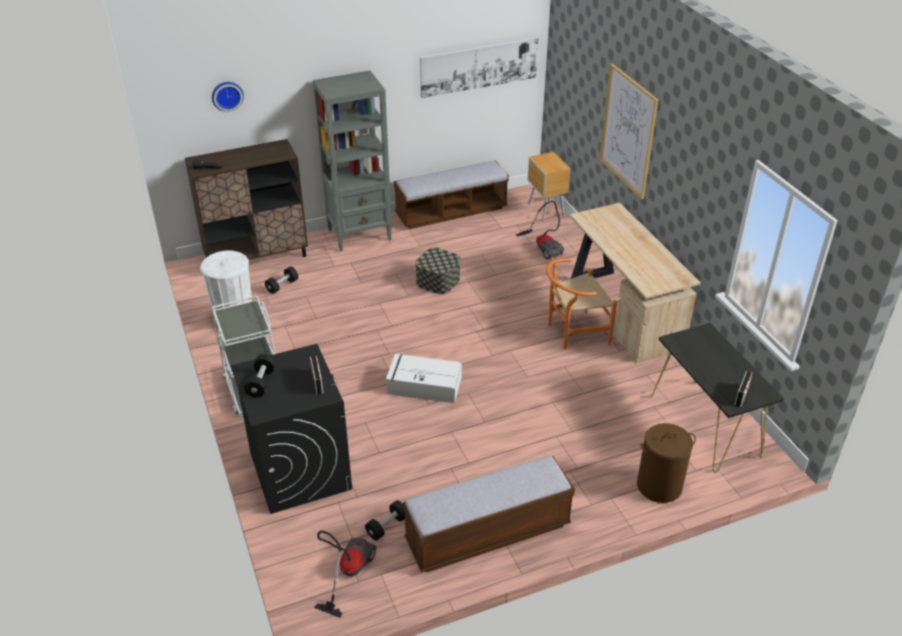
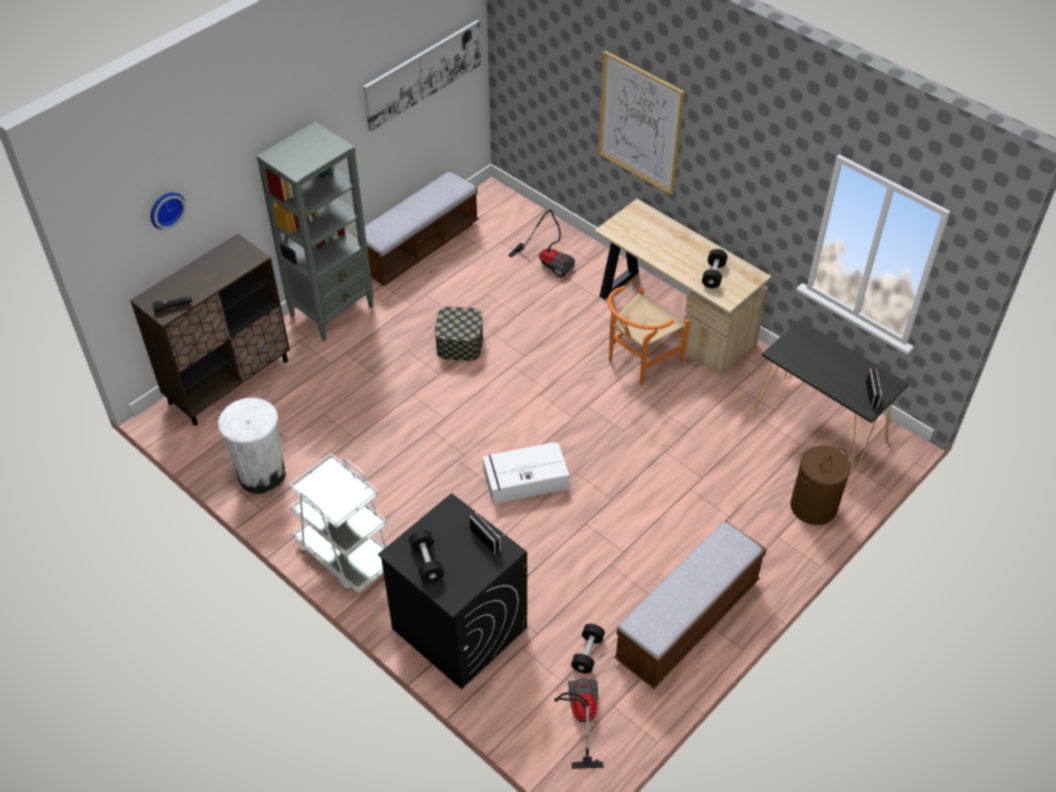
camera: 25 degrees left, 10 degrees up
(282, 286) = (286, 410): black dumbbell -> black dumbbell (713, 275)
(545, 210) = (522, 213): brown nightstand -> none

